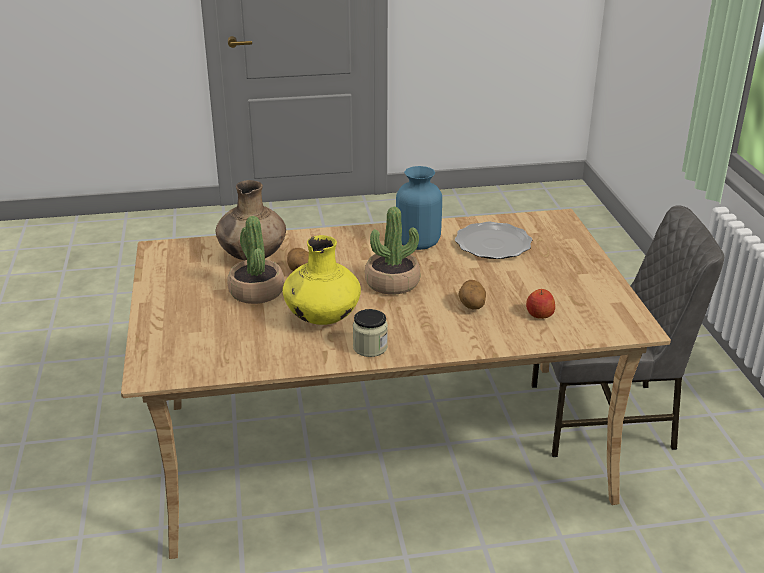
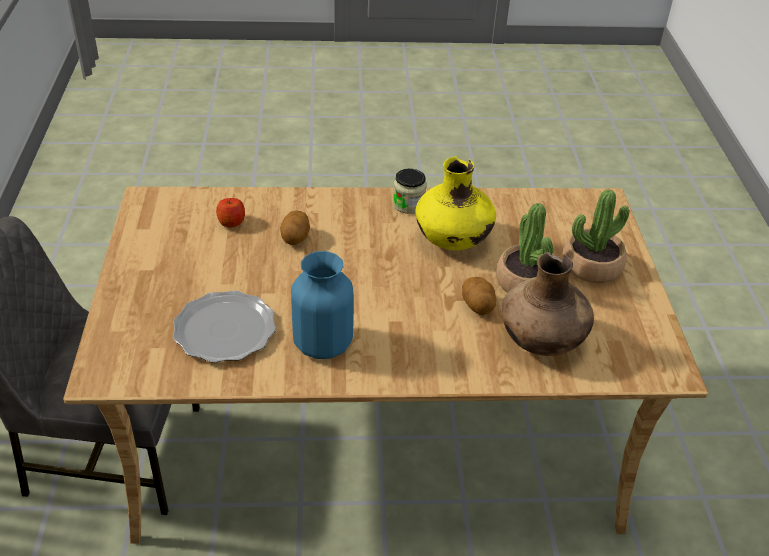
camera: 175 degrees left, 10 degrees up
(392, 283) = (371, 279): potted plant -> potted plant (591, 266)

